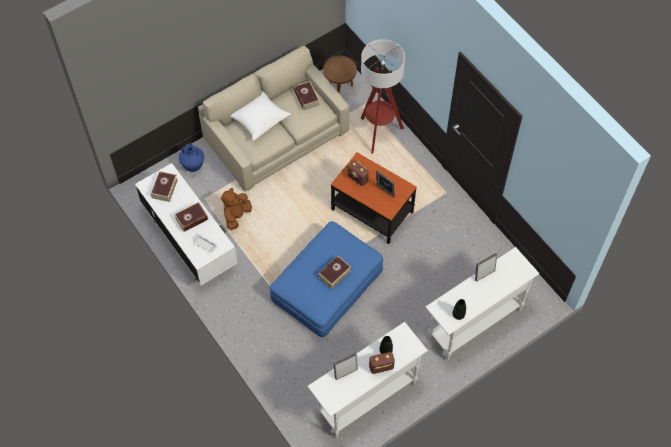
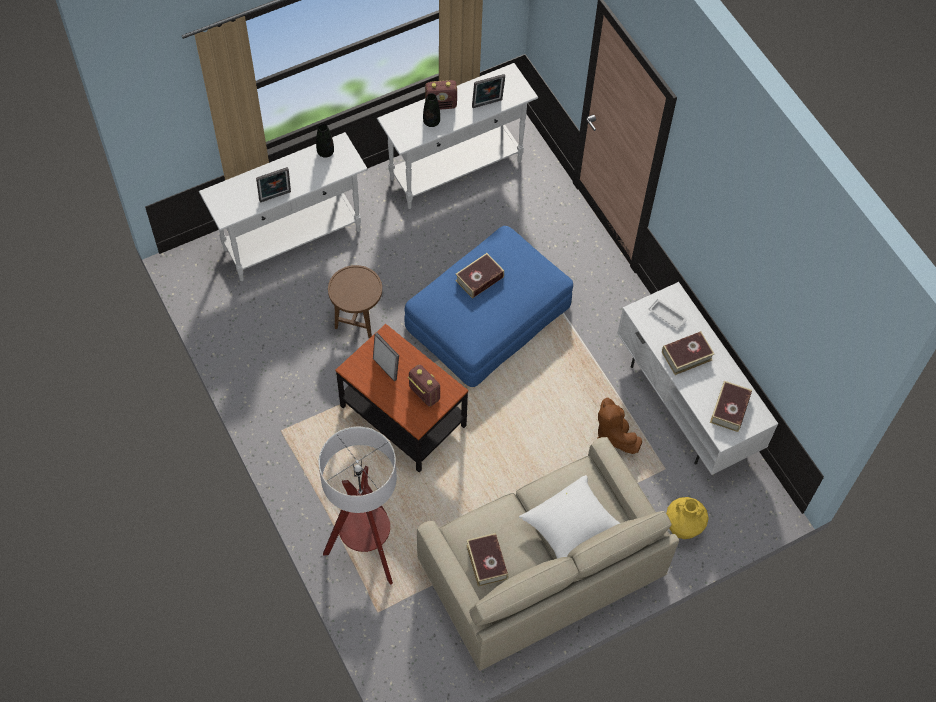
camera: 175 degrees left, 0 degrees up
(193, 166) = (682, 527): blue vase -> yellow vase
(236, 216) = (614, 434): brown plush toy -> brown plush toy turned 120 degrees clockwise
(339, 92) = (420, 642): brown side table -> brown side table (357, 319)

